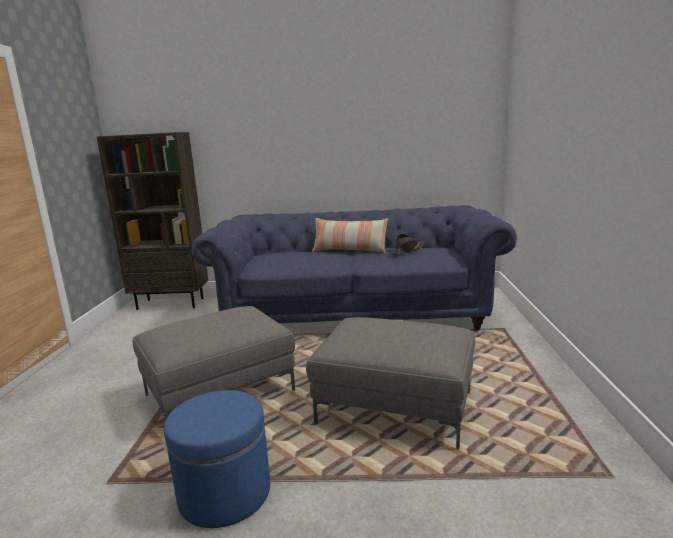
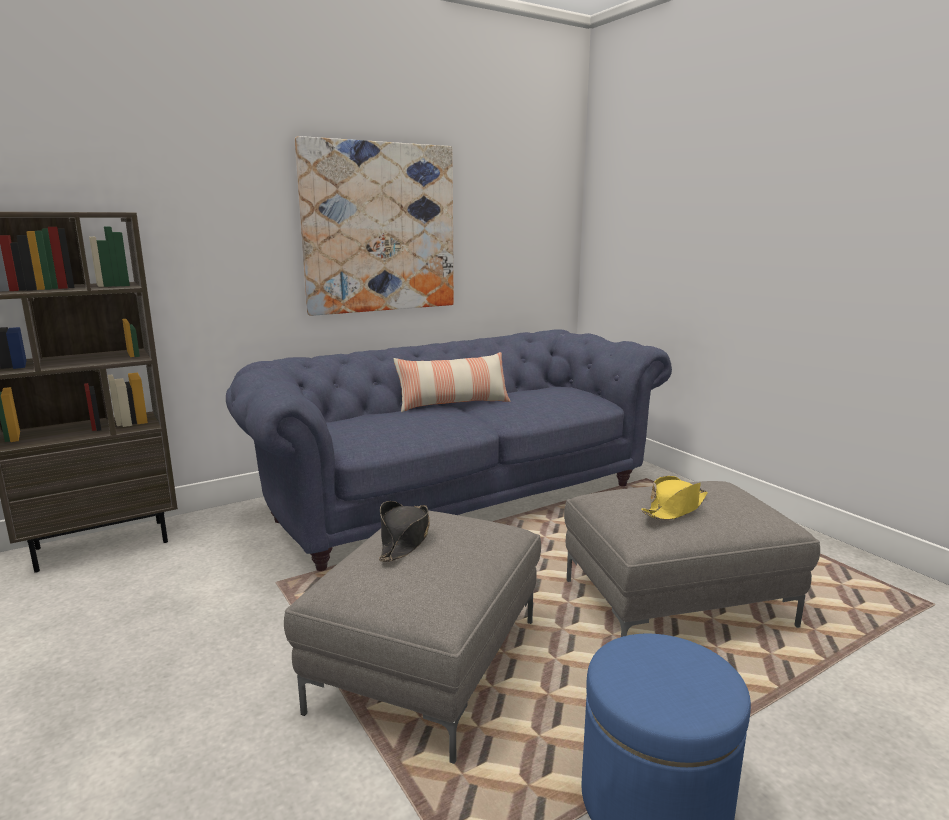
camera: 35 degrees left, 0 degrees up
(332, 134) = (380, 228): none -> picture
(374, 334) = (675, 508): none -> yellow hat
(407, 251) = (533, 395): black hat -> black hat (404, 539)

